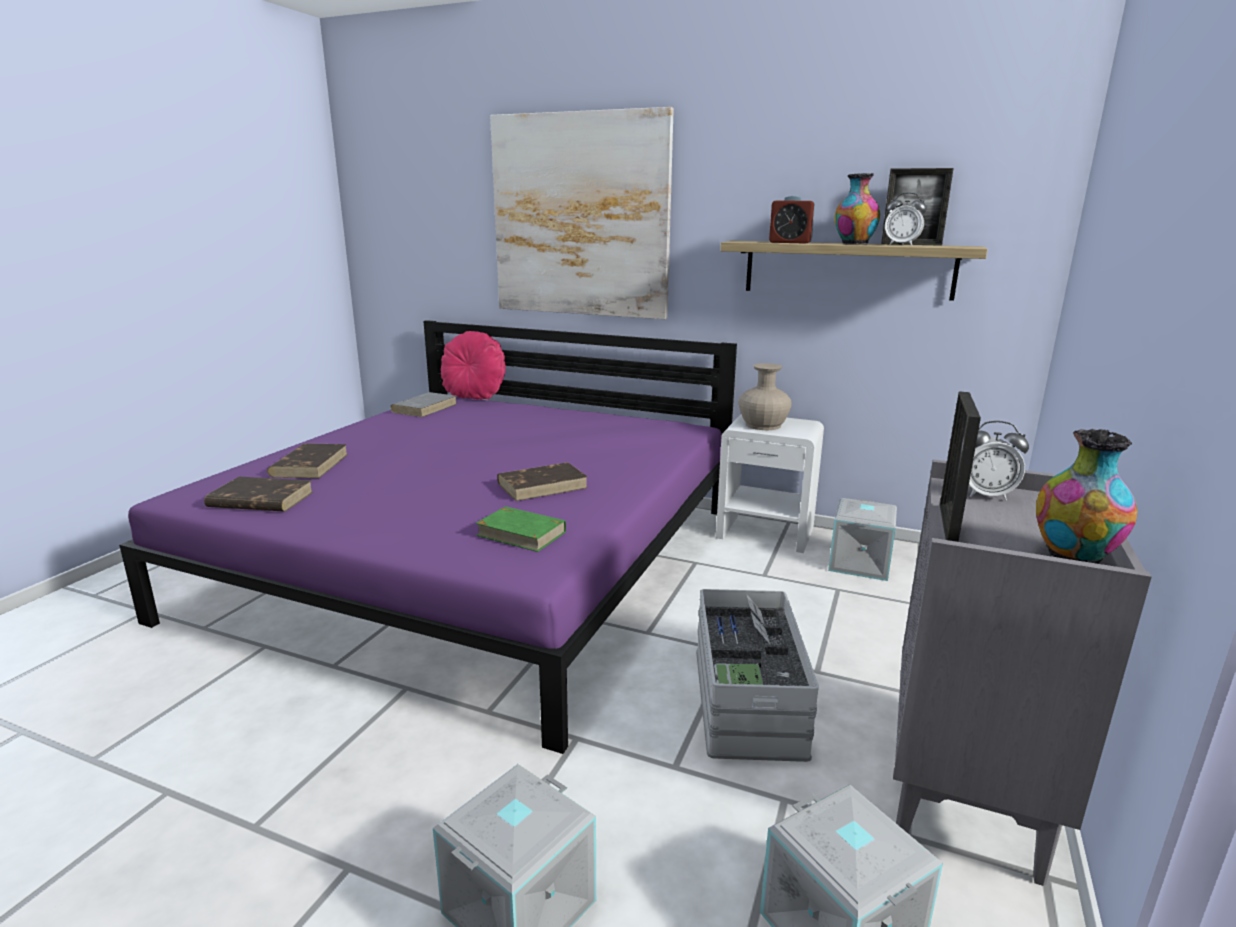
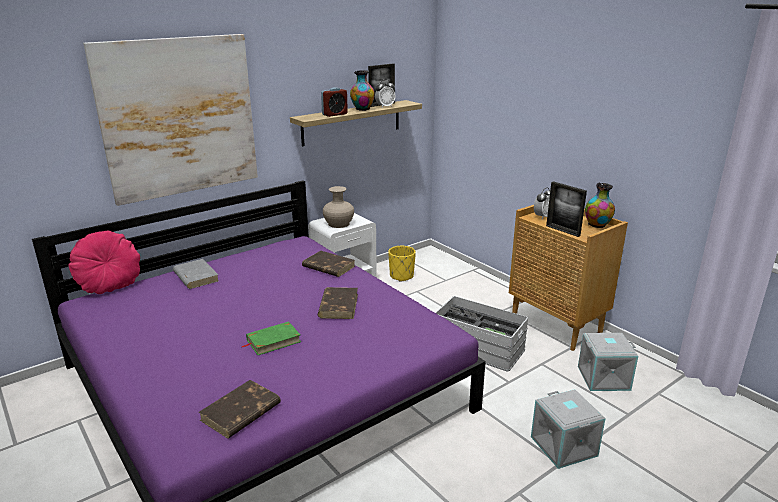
camera: 60 degrees left, 5 degrees up
(310, 465) = (186, 382): brown book -> brown book (328, 266)
(425, 408) = (105, 312): grey book -> grey book (195, 276)
(521, 533) = (401, 327): green book -> green book (273, 341)
(861, 564) = (401, 276): grey storage box -> yellow planter
(963, 787) = (556, 326): grey cabinet -> brown cabinet

